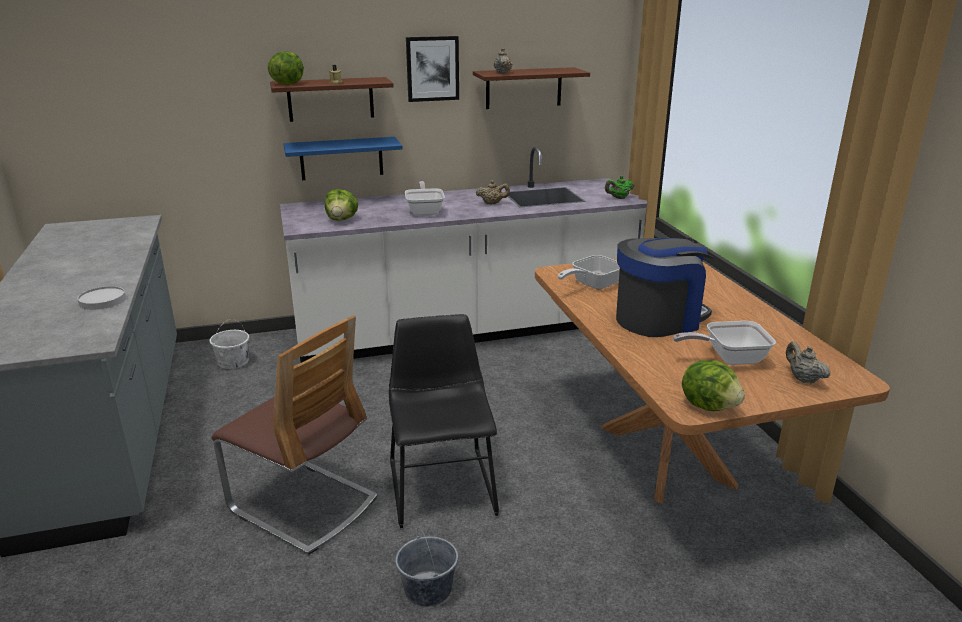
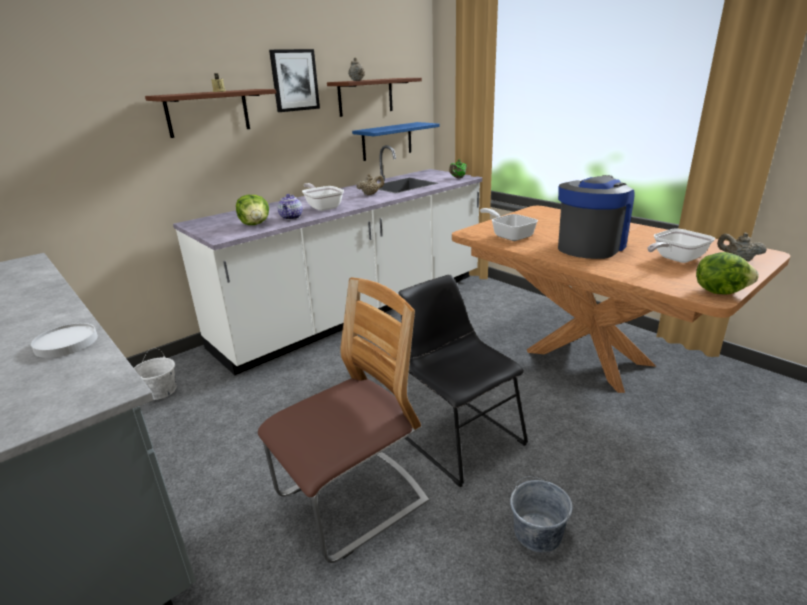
camera: 25 degrees left, 0 degrees up
(287, 84) = (171, 94): lettuce -> none
(303, 504) = (351, 501): chair -> chair turned 45 degrees counterclockwise
(341, 158) = (225, 172): blue shelf -> blue shelf (387, 141)
(381, 218) = (291, 217): none -> teapot
(592, 284) = (509, 235): frying pan -> frying pan turned 120 degrees clockwise

